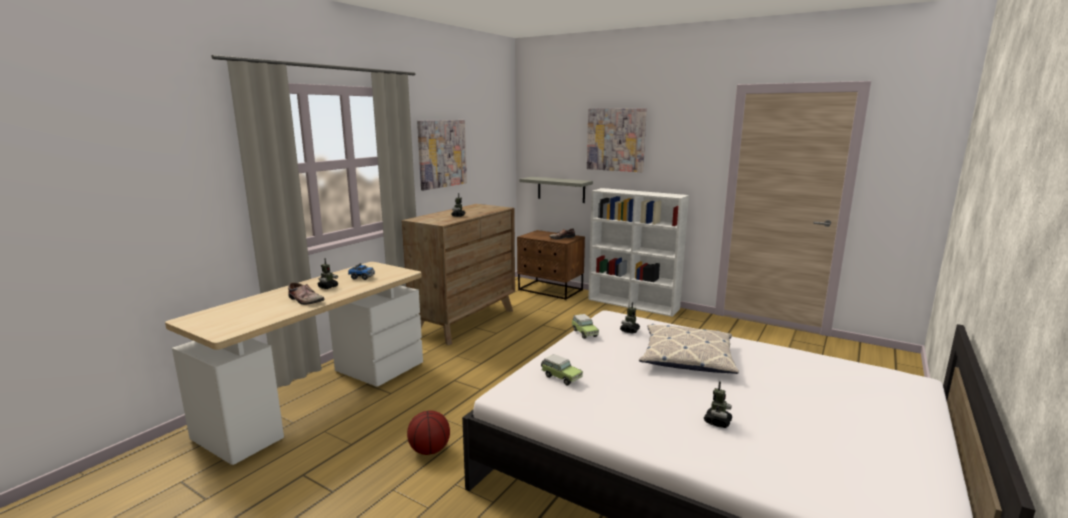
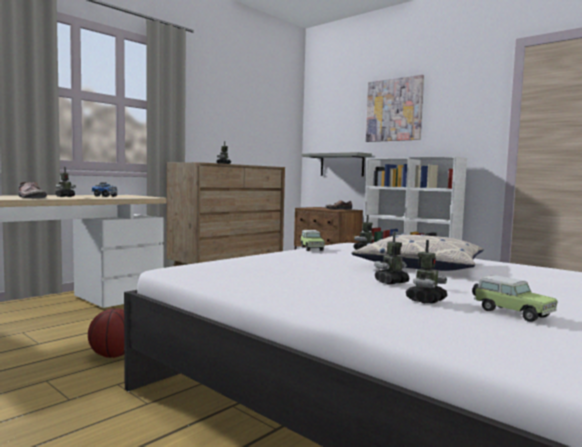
camera: 10 degrees right, 10 degrees down
(442, 153) = (220, 115): picture -> none
(560, 377) = (253, 264): toy car -> toy car (510, 313)
(680, 394) = (391, 282): none -> toy robot

